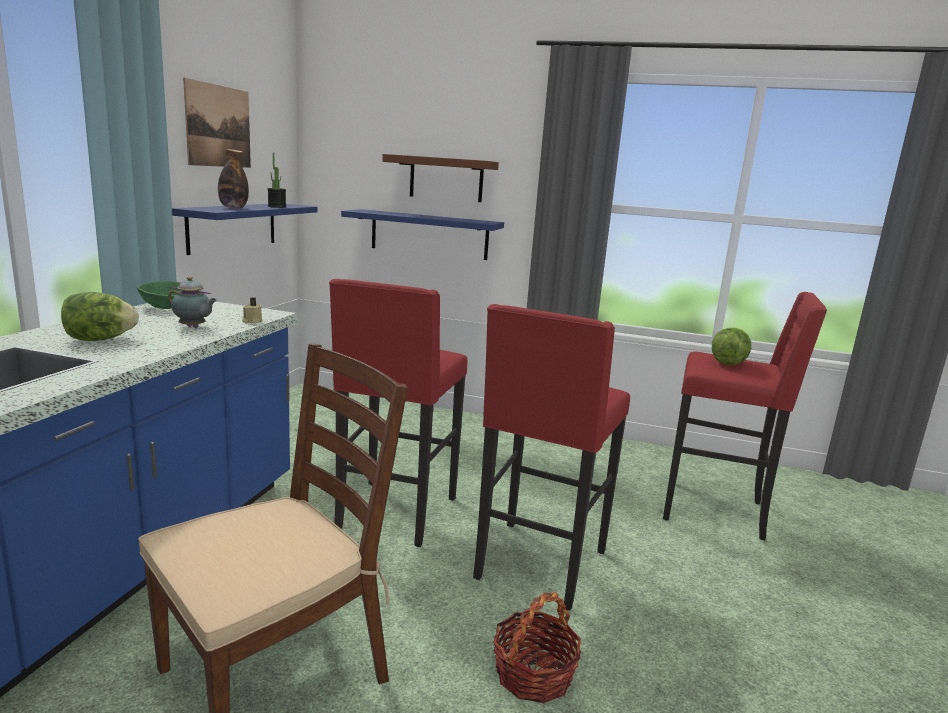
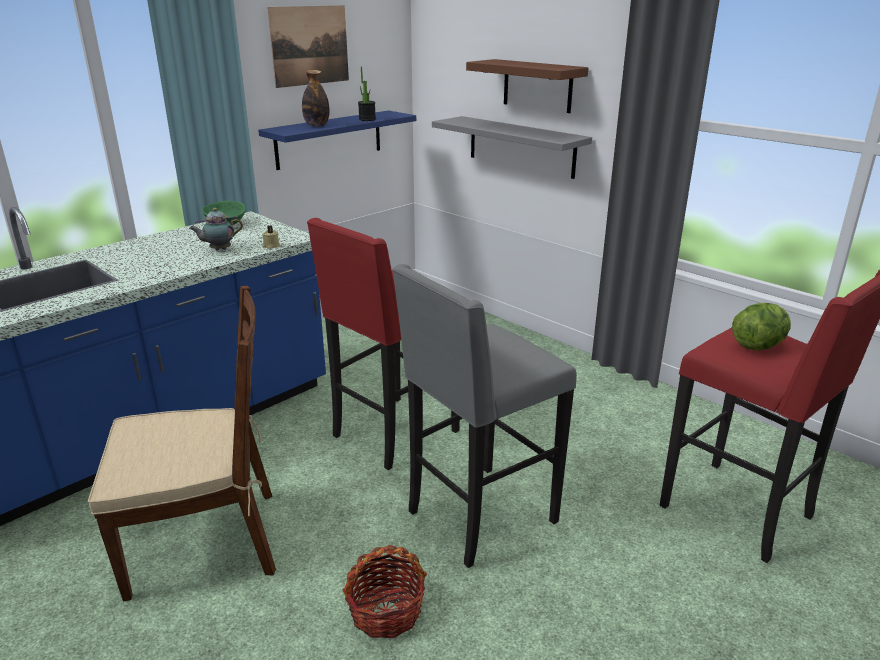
camera: 30 degrees right, 10 degrees up
(100, 340) = (142, 258): lettuce -> none
(193, 327) = (219, 250): teapot -> teapot turned 105 degrees clockwise
(429, 234) = (521, 146): blue shelf -> grey shelf
(538, 566) = (478, 517): red stool -> grey stool

